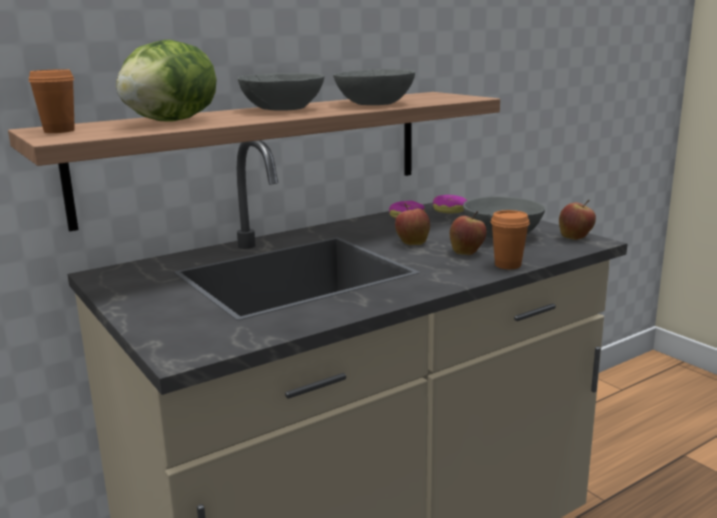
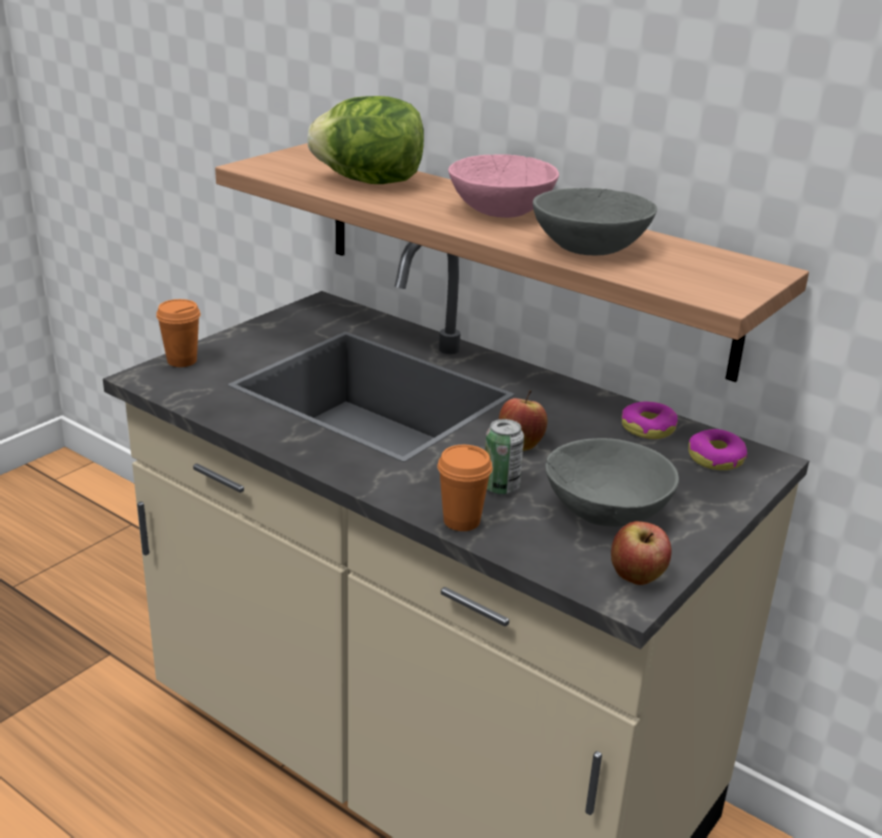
camera: 70 degrees right, 10 degrees up
(59, 131) = (293, 158): orange cup -> orange cup (182, 361)
(282, 109) = (502, 210): grey bowl -> pink bowl
(467, 252) = (501, 487): apple -> can

